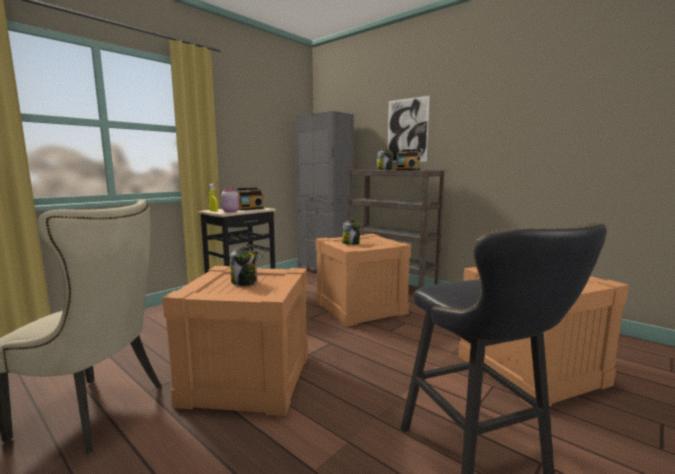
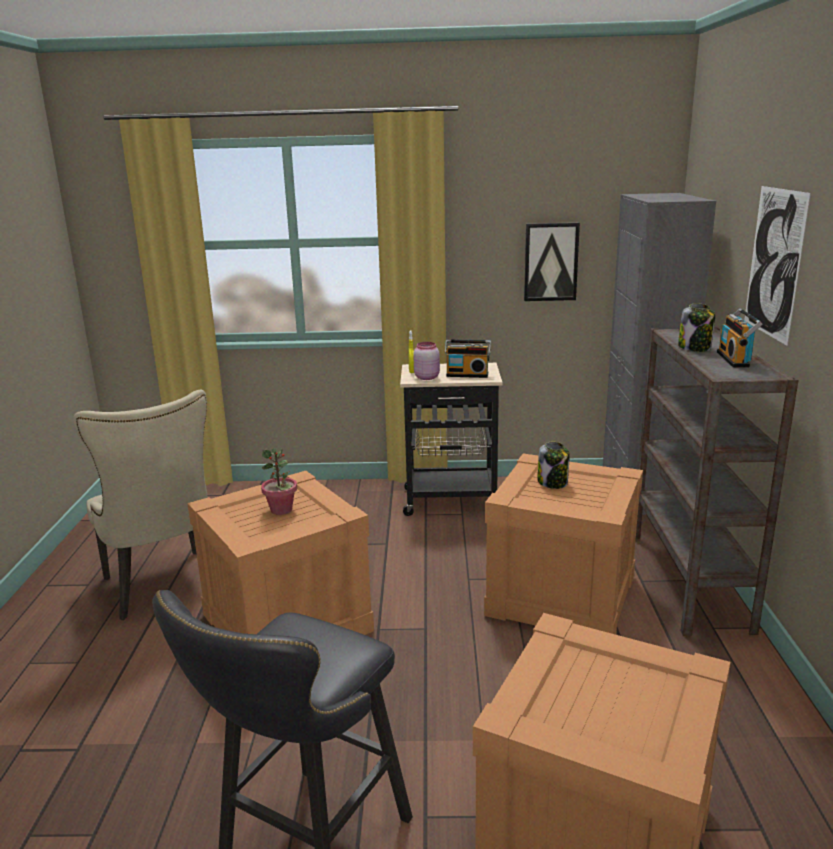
camera: 50 degrees right, 10 degrees up
(244, 282) = (281, 510): jar -> potted plant
(264, 150) = (550, 262): none -> picture

